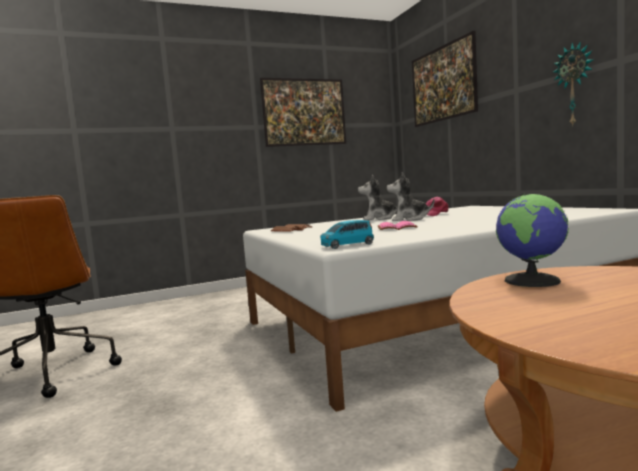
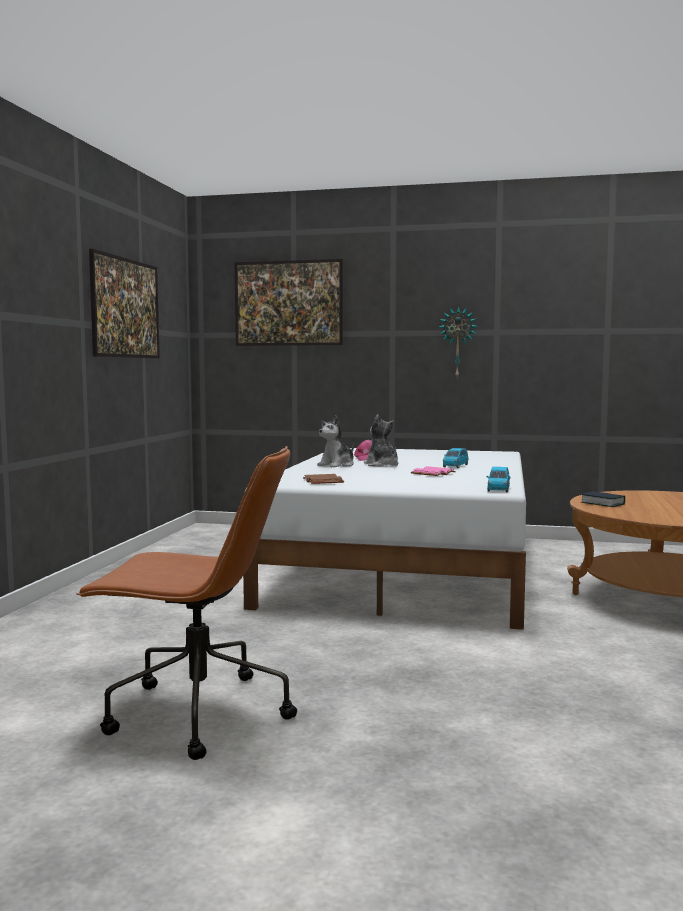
camera: 55 degrees left, 0 degrees up
(409, 219) = (381, 465): plush toy -> plush toy turned 105 degrees clockwise
(463, 222) = (455, 466): none -> blue toy car
(532, 280) = (602, 503): globe -> book

